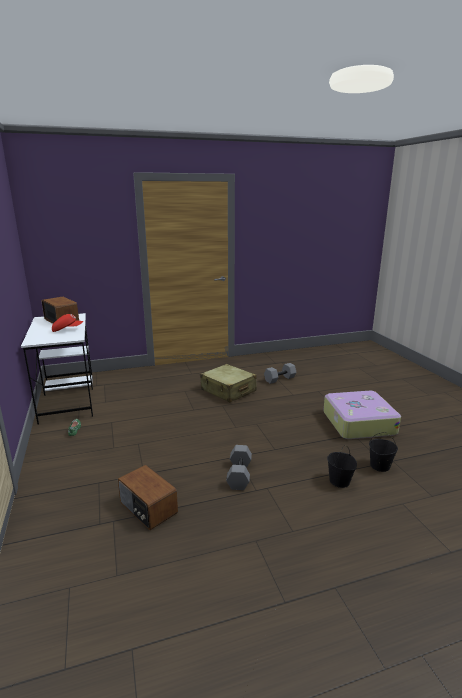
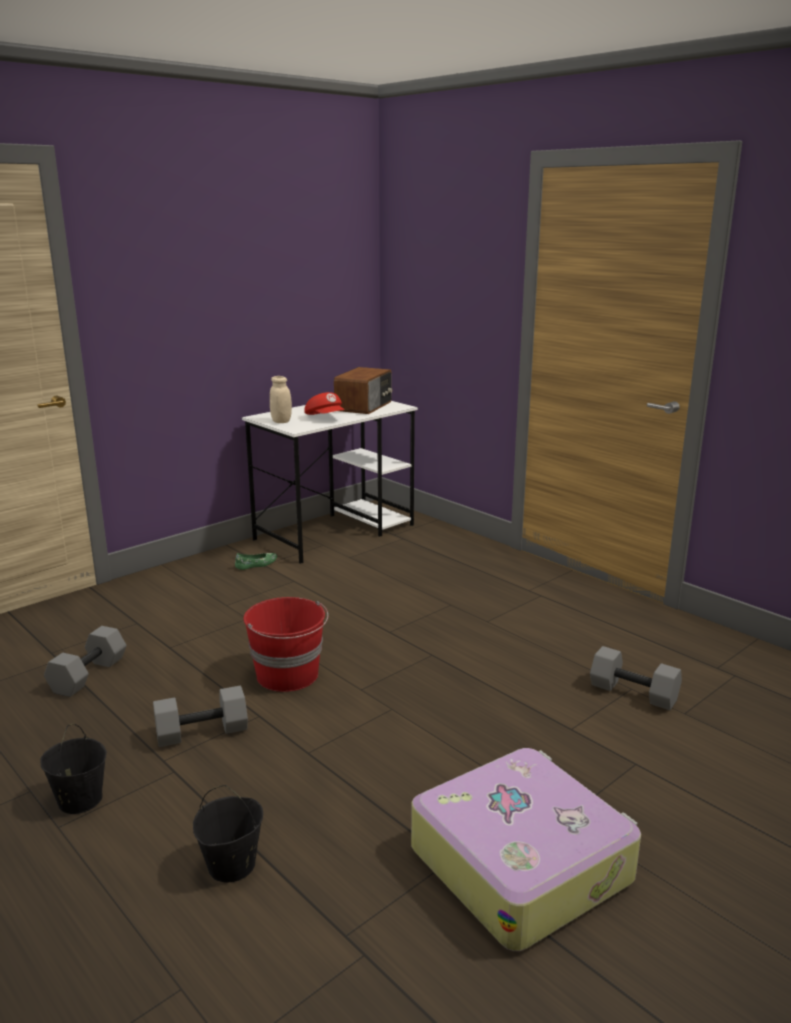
camera: 65 degrees right, 0 degrees up
(53, 339) = (281, 421): none -> beige jar
(148, 508) = (89, 676): radio -> grey dumbbell
(208, 442) = (288, 675): none -> red bucket
(228, 390) = (500, 645): beige suitcase -> none
(380, 466) = (325, 930): black bucket -> black bucket (79, 800)

